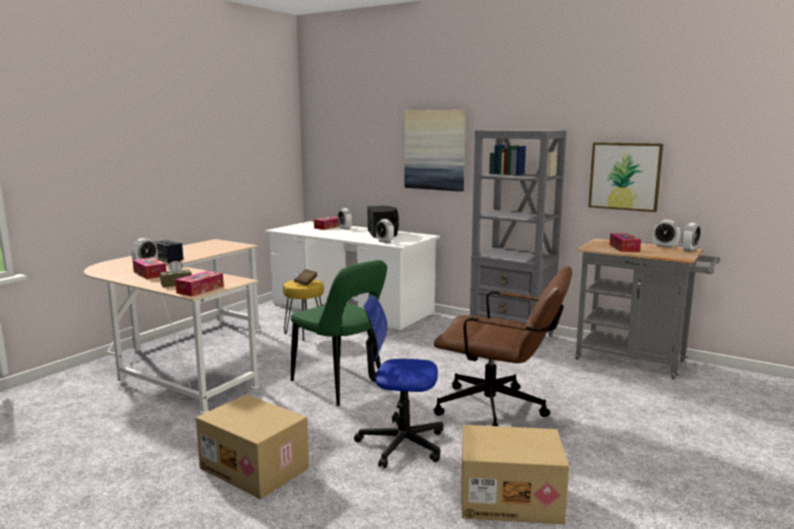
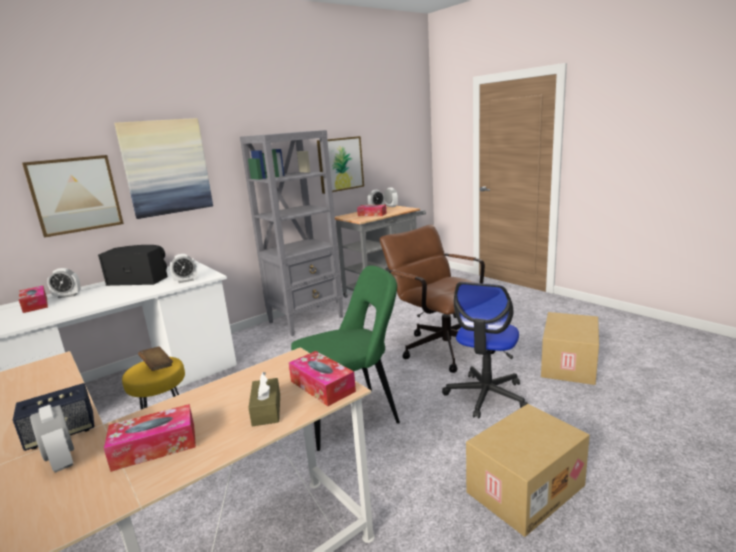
camera: 70 degrees left, 5 degrees up
(375, 161) = (75, 195): none -> picture
(500, 410) = (440, 346): brown office chair -> brown office chair turned 75 degrees counterclockwise

